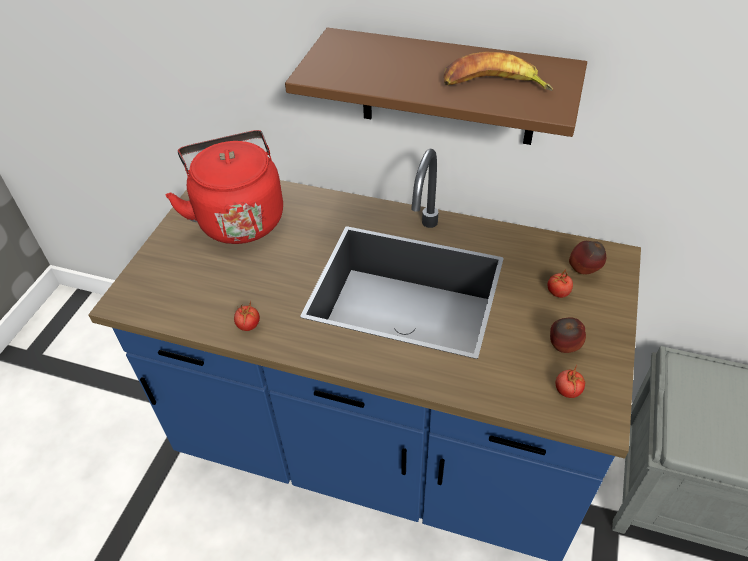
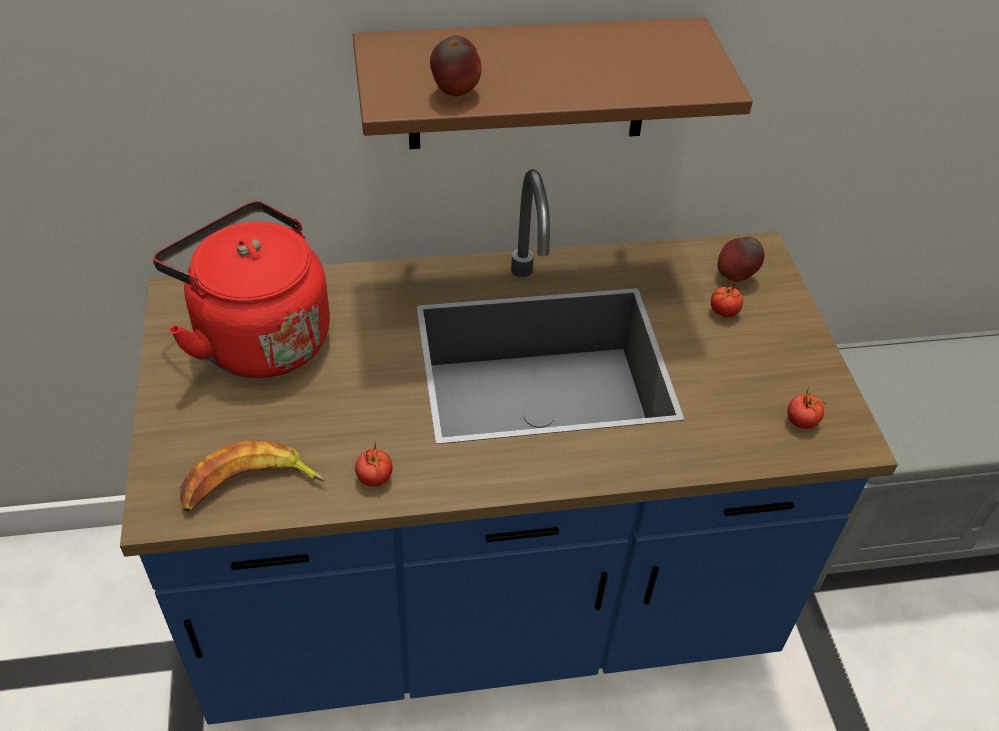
camera: 30 degrees left, 0 degrees up
(494, 85) = (628, 69): banana -> banana (249, 486)
(563, 348) = (767, 374): apple -> apple (454, 94)

